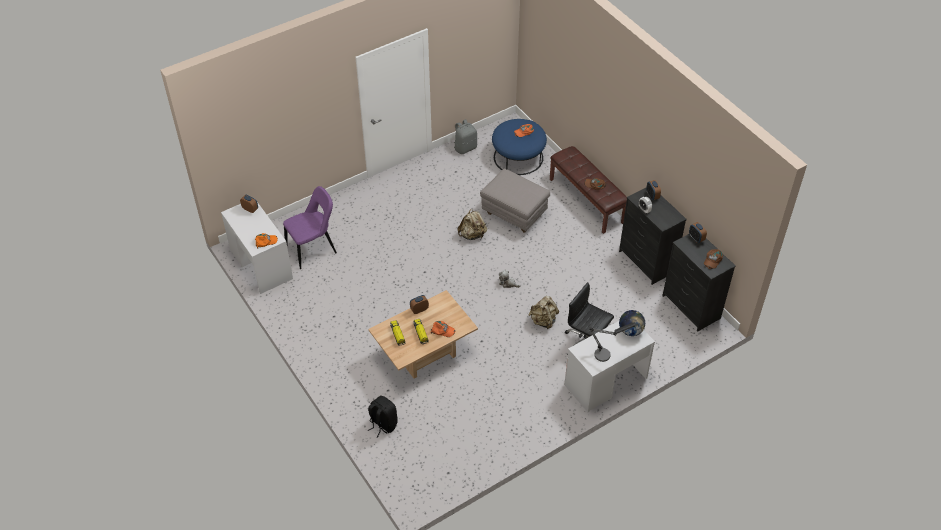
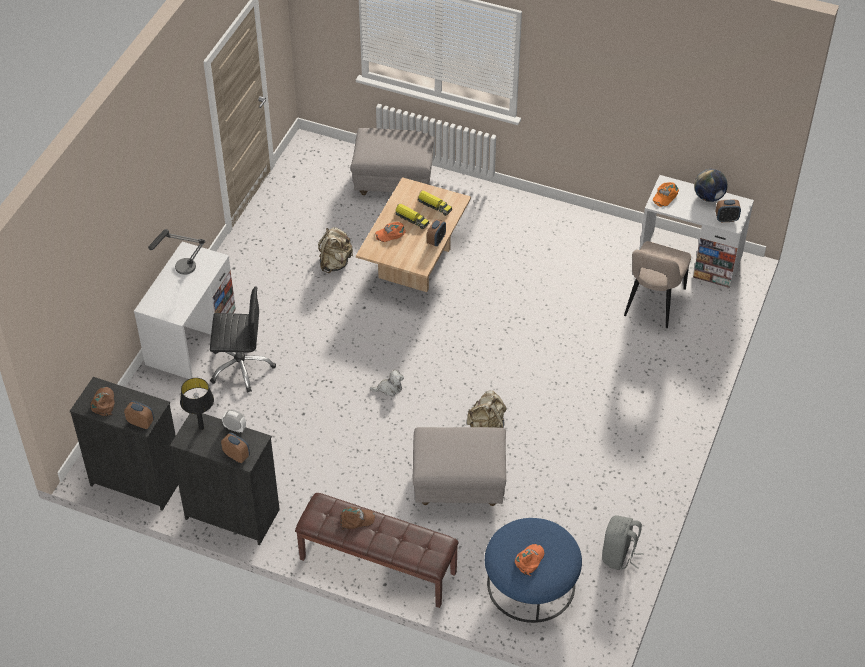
camera: 145 degrees right, 0 degrees up
(313, 250) = (653, 304): purple chair -> beige chair
(383, 424) = (394, 182): black backpack -> grey ottoman
(543, 320) = (311, 366): beige backpack -> beige backpack (335, 263)
(630, 331) = (169, 308): globe -> globe (708, 197)
(663, 219) = (201, 427): none -> black table lamp

